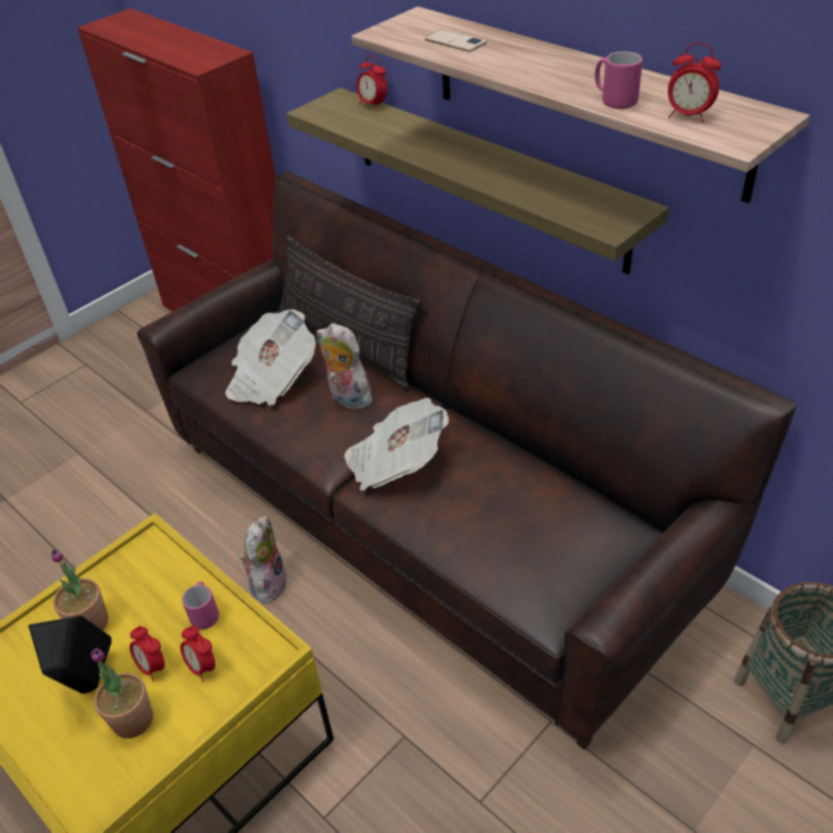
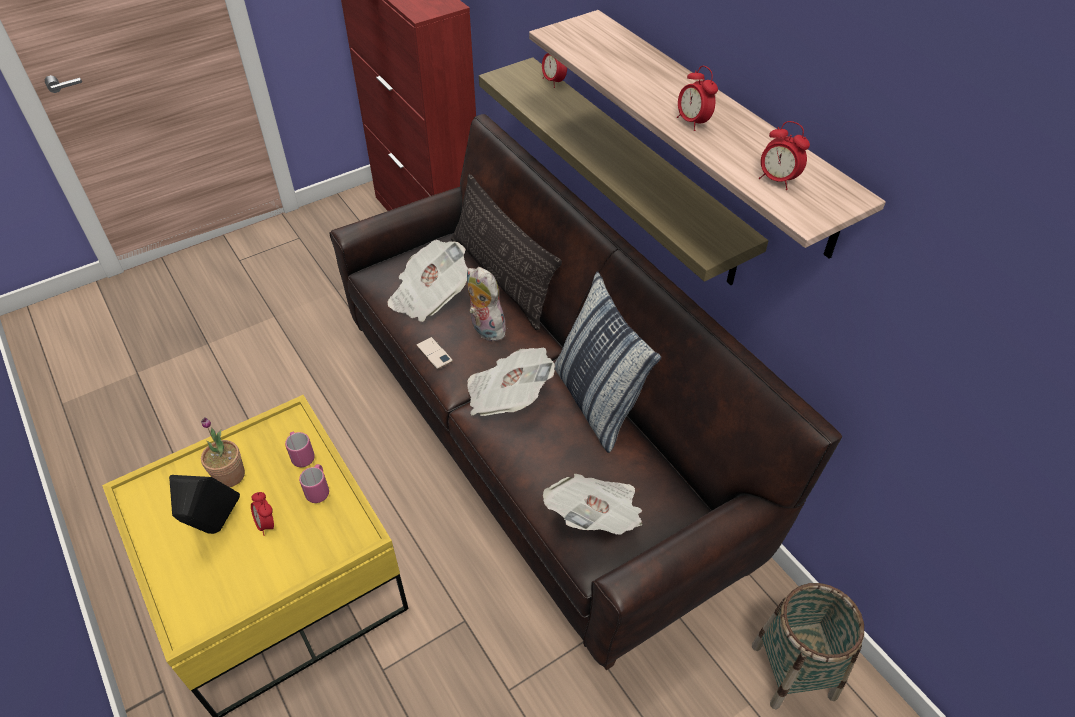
camera: 10 degrees right, 5 degrees up
(133, 720) = (240, 564): potted plant -> none
(203, 667) = (304, 534): alarm clock -> alarm clock (693, 122)
(267, 583) = (393, 464): plush toy -> none
(455, 41) = (613, 56): phone -> phone (434, 353)
(499, 446) = (597, 402): none -> pillow
(540, 565) = (595, 516): none -> newspaper
(614, 101) = (721, 150): pink mug -> pink mug (301, 455)

